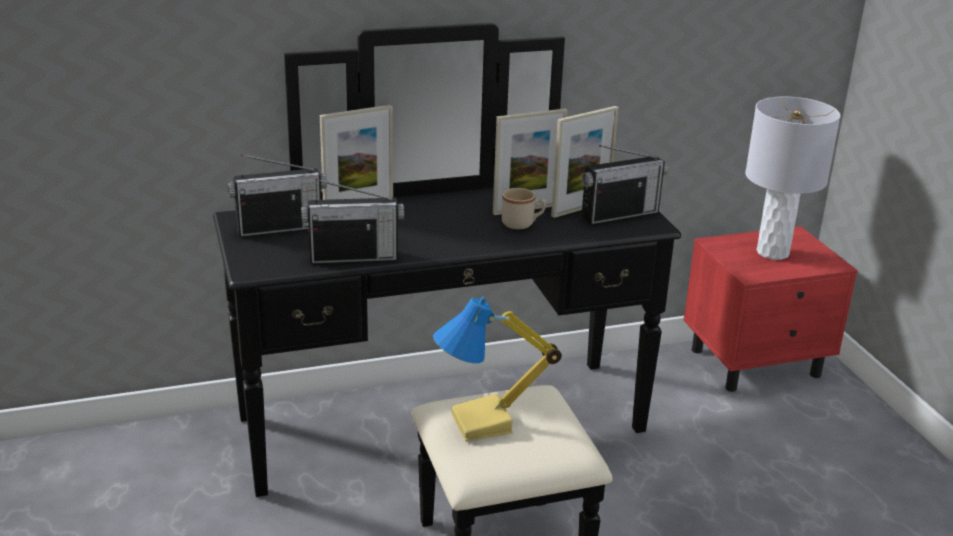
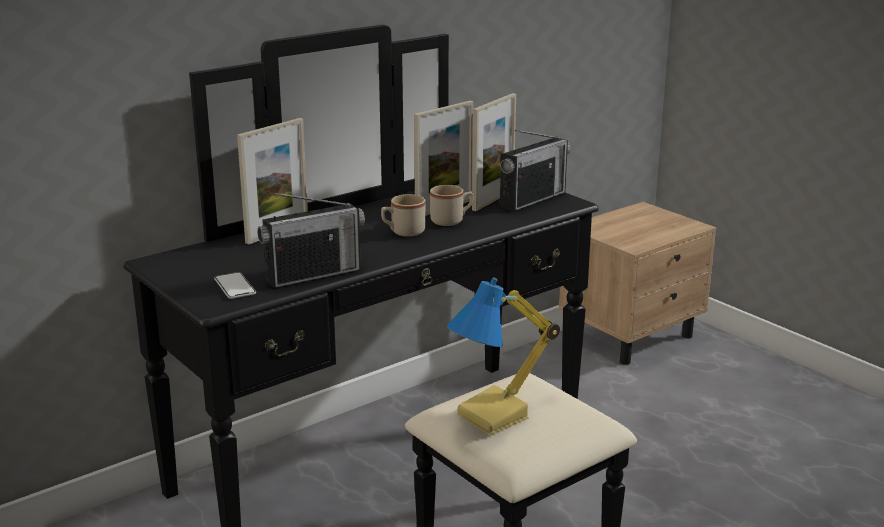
camera: 20 degrees left, 5 degrees down
(279, 228) = (211, 263): radio -> none
(280, 255) = (235, 287): none -> phone
(468, 228) = (403, 232): none -> beige mug
(757, 362) = (632, 336): red nightstand -> beige nightstand
(773, 253) = (638, 225): grey table lamp -> none

